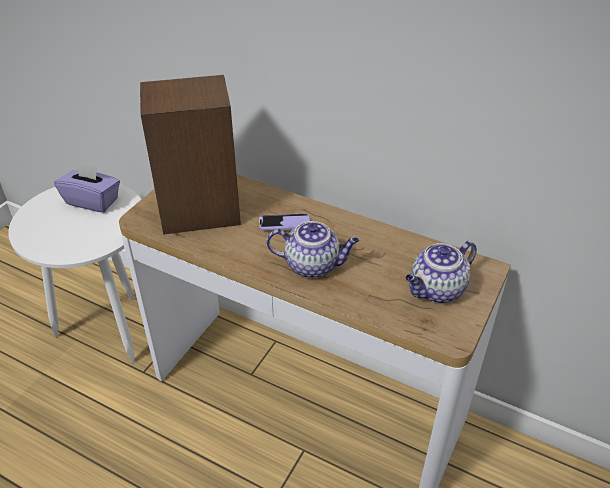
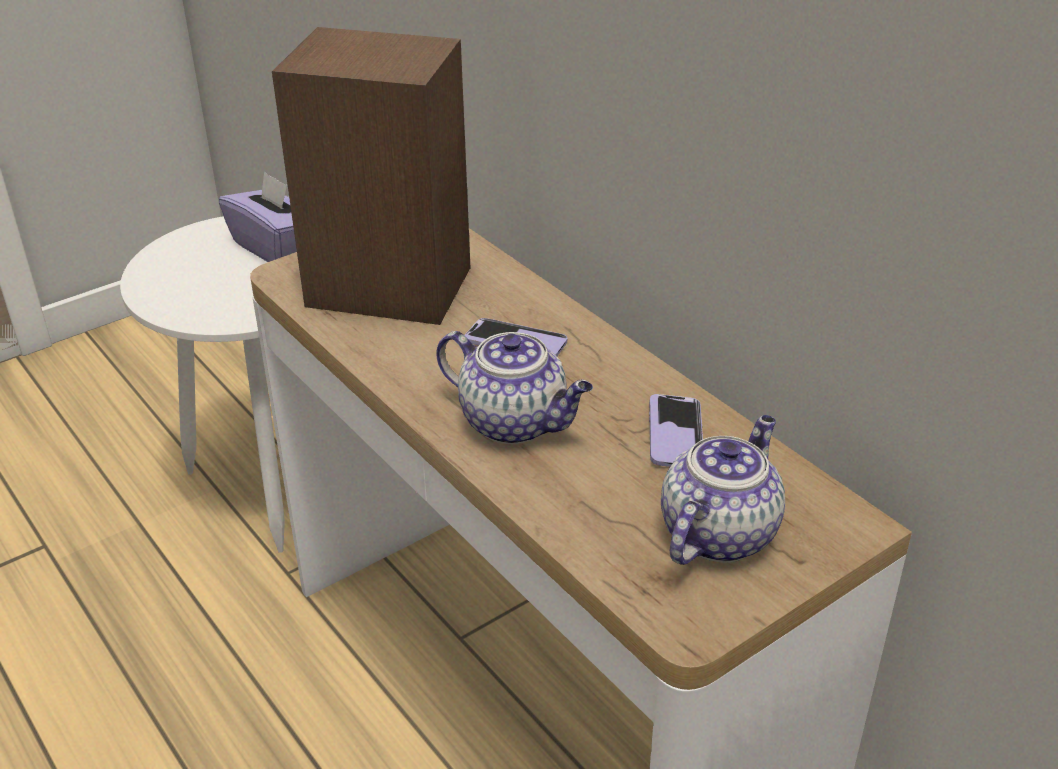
camera: 25 degrees right, 5 degrees down
(388, 249) = (675, 434): none -> phone
(436, 290) = (718, 532): teapot -> teapot turned 135 degrees clockwise

